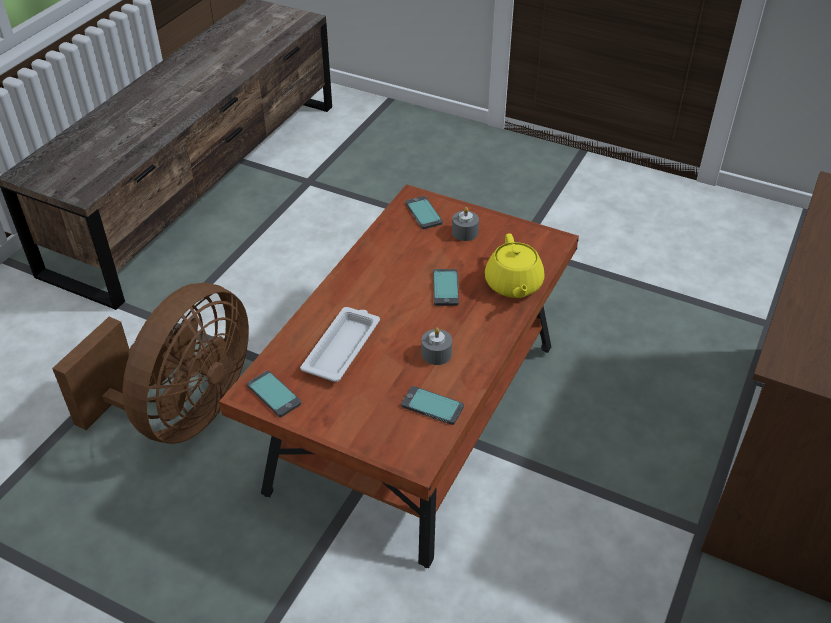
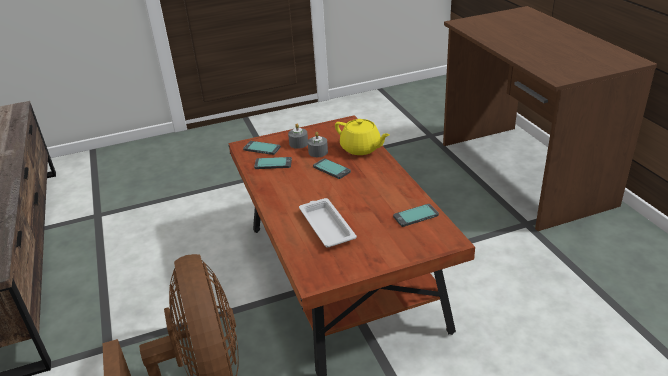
camera: 45 degrees left, 10 degrees down
(274, 394) = (328, 271): phone -> phone (273, 164)
(436, 354) = (377, 196): grey candle -> grey candle (318, 152)

